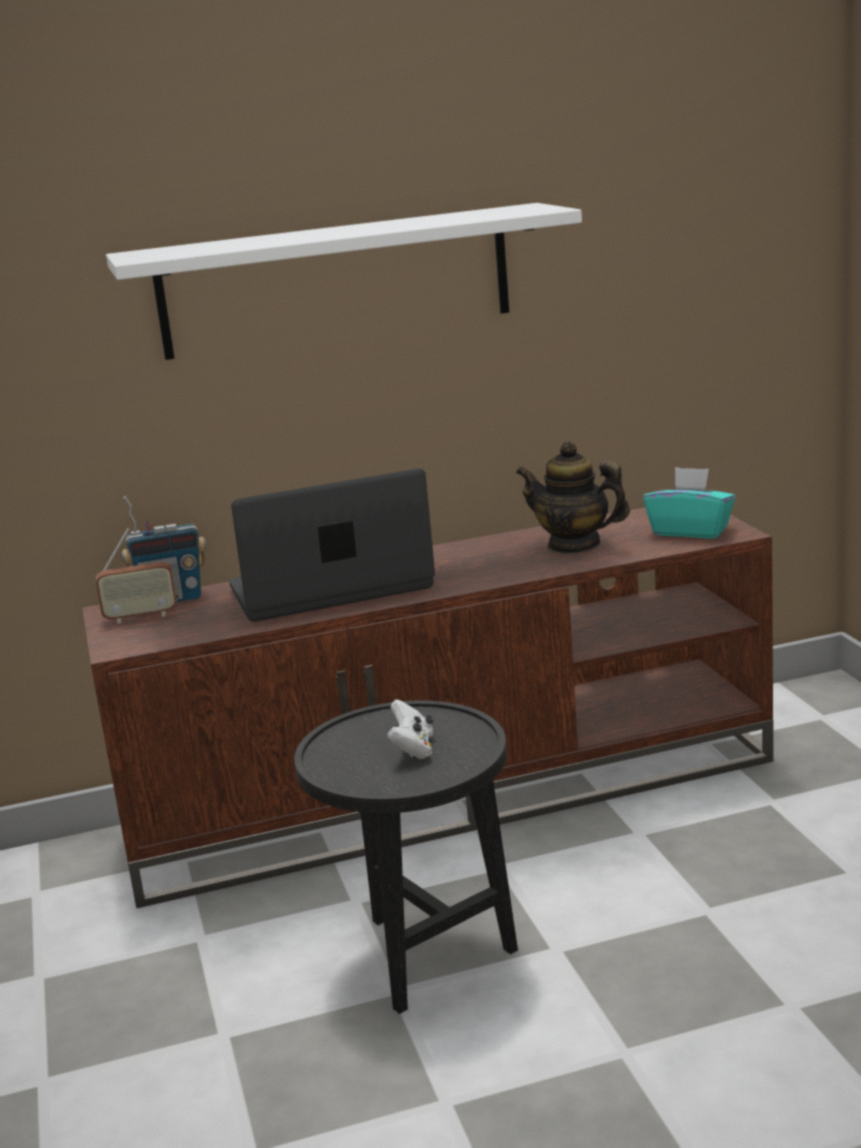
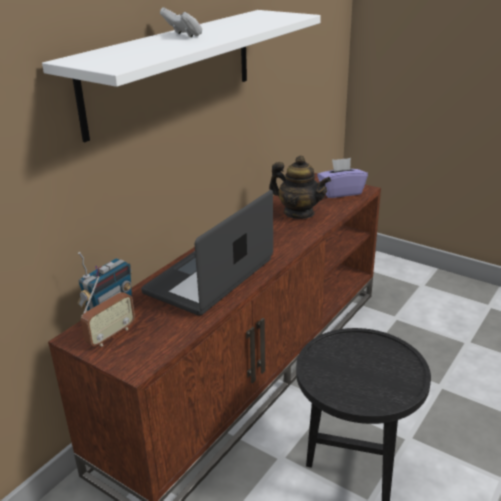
camera: 40 degrees left, 10 degrees up
(413, 749) = (370, 367): white game controller -> white game controller (183, 36)
(574, 545) = (299, 213): teapot -> teapot turned 135 degrees counterclockwise
(690, 531) = (340, 192): turquoise tissue box -> purple tissue box

